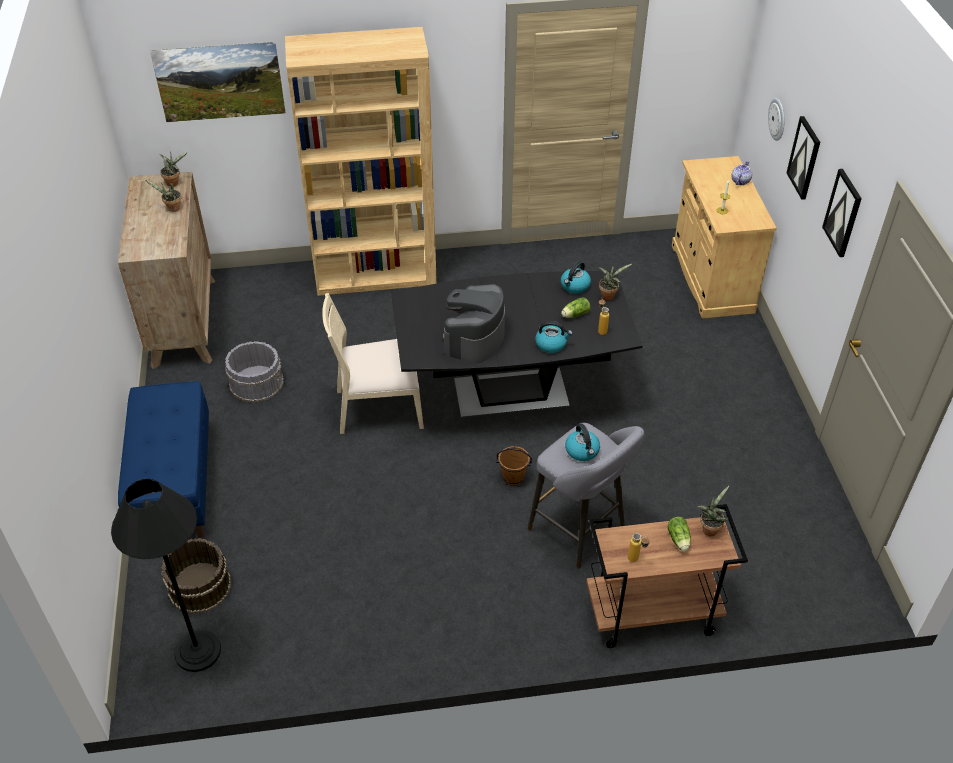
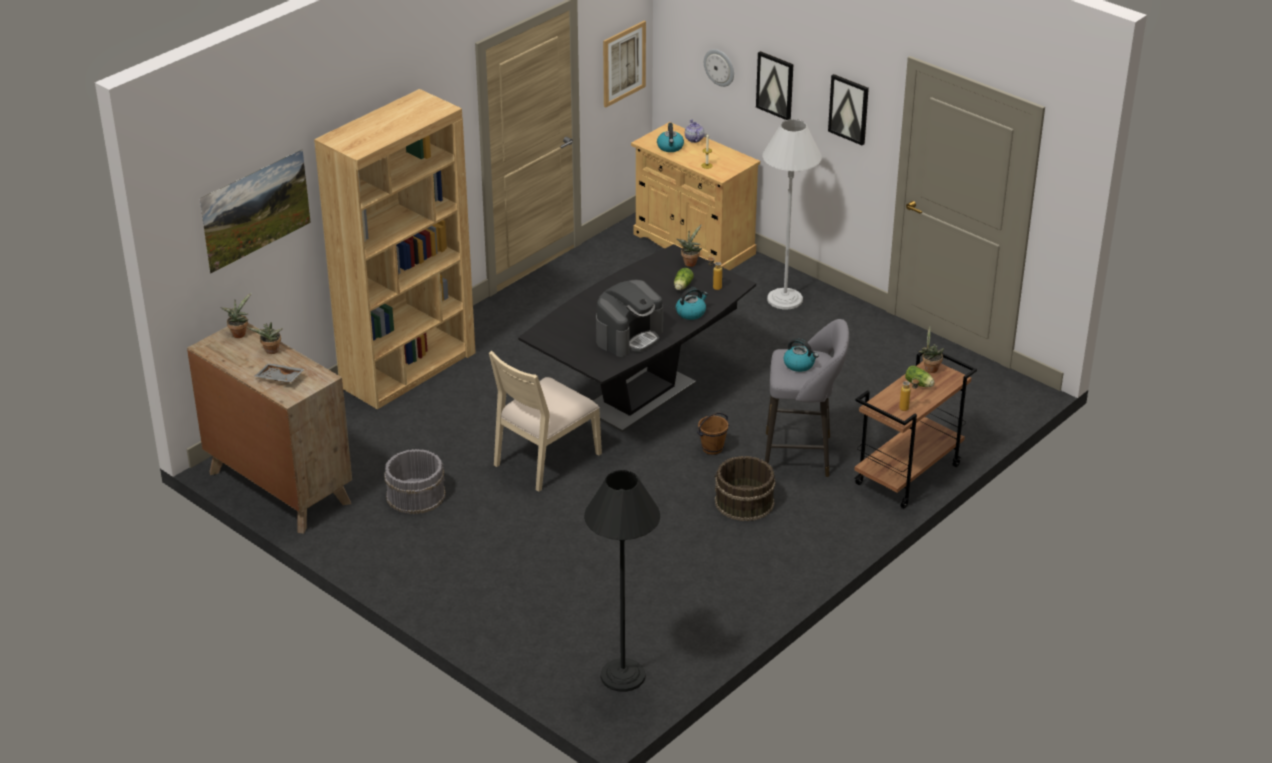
camera: 40 degrees left, 10 degrees down
(147, 234) = (279, 378): none -> grey tray
(174, 483) = (446, 594): blue bench -> none
(199, 586) = (566, 641): brown bucket -> brown bucket (744, 503)
(474, 338) = (629, 336): coffee machine -> coffee machine turned 120 degrees counterclockwise
(575, 286) = (657, 268): kettle -> kettle (670, 147)
(704, 82) = (623, 63): none -> picture
(733, 369) = (784, 299): none -> white floor lamp

